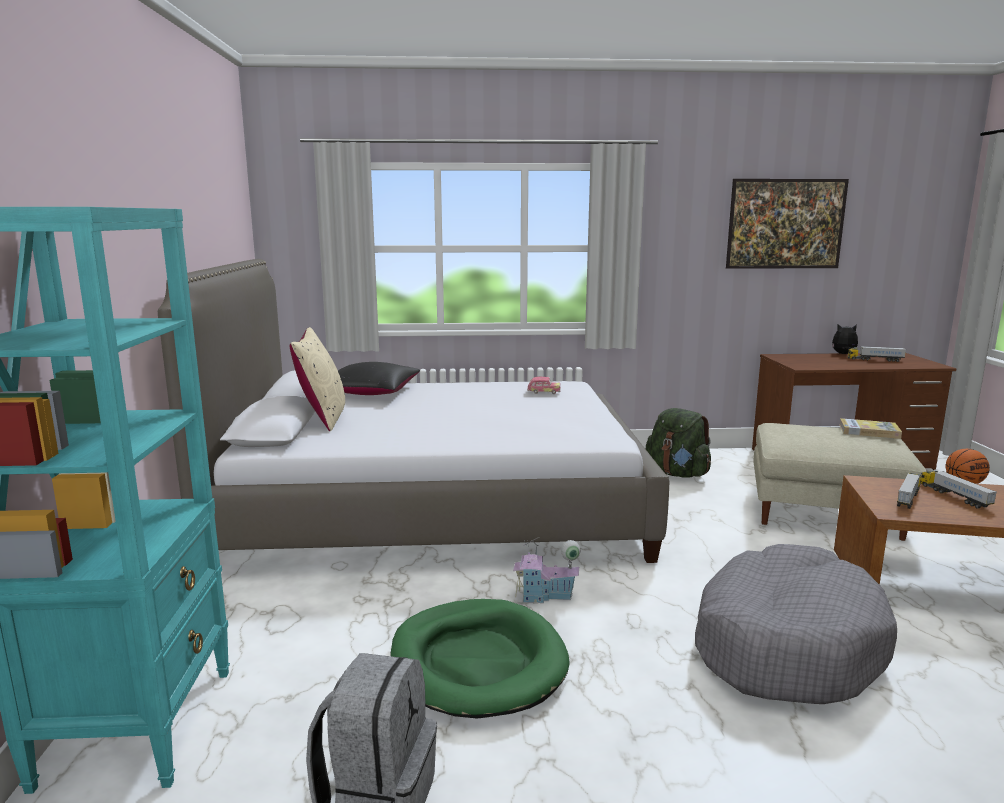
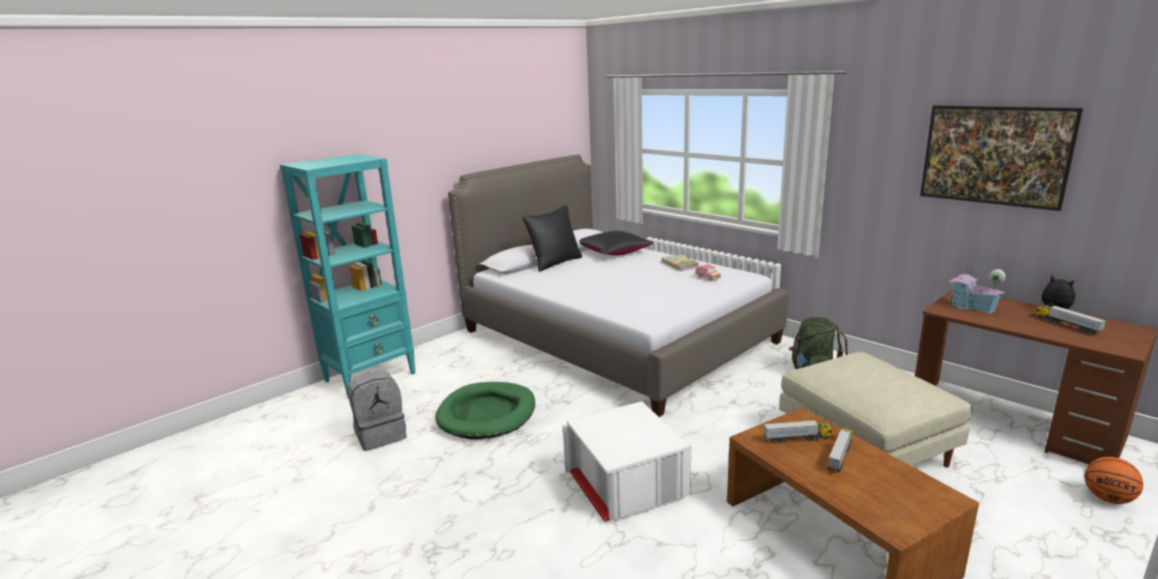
camera: 50 degrees right, 5 degrees up
(322, 418) = (554, 263): beige pillow -> black pillow
(545, 596) = (568, 404): toy house -> toy house (972, 307)
(785, 644) = (625, 487): grey dog bed -> white storage box
(869, 431) = (922, 388): book -> book (680, 264)

